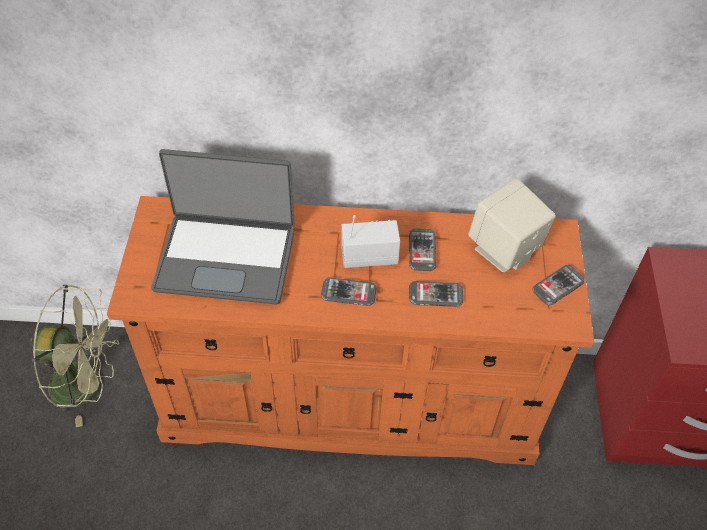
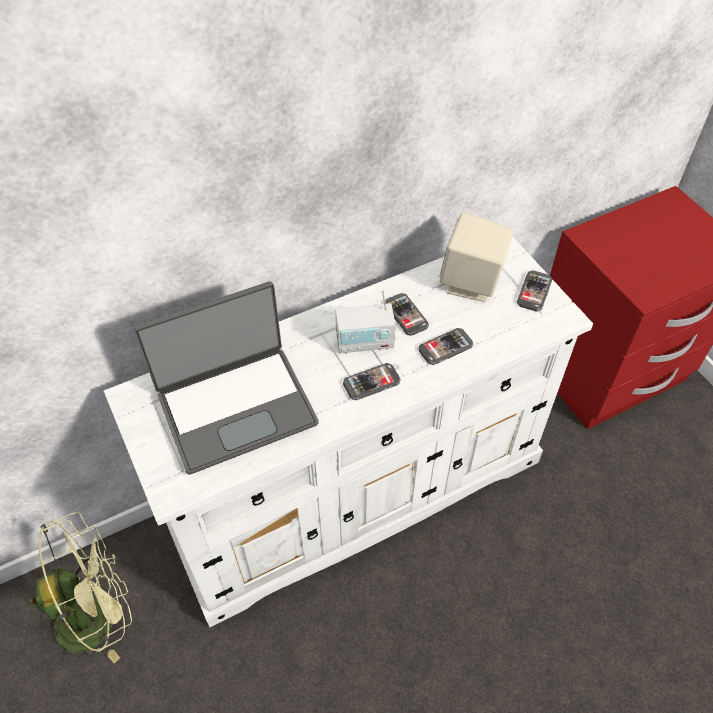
camera: 30 degrees left, 0 degrees up
(352, 398) = (358, 489): orange dresser -> white dresser
(369, 256) = (365, 342): radio -> radio turned 150 degrees counterclockwise

